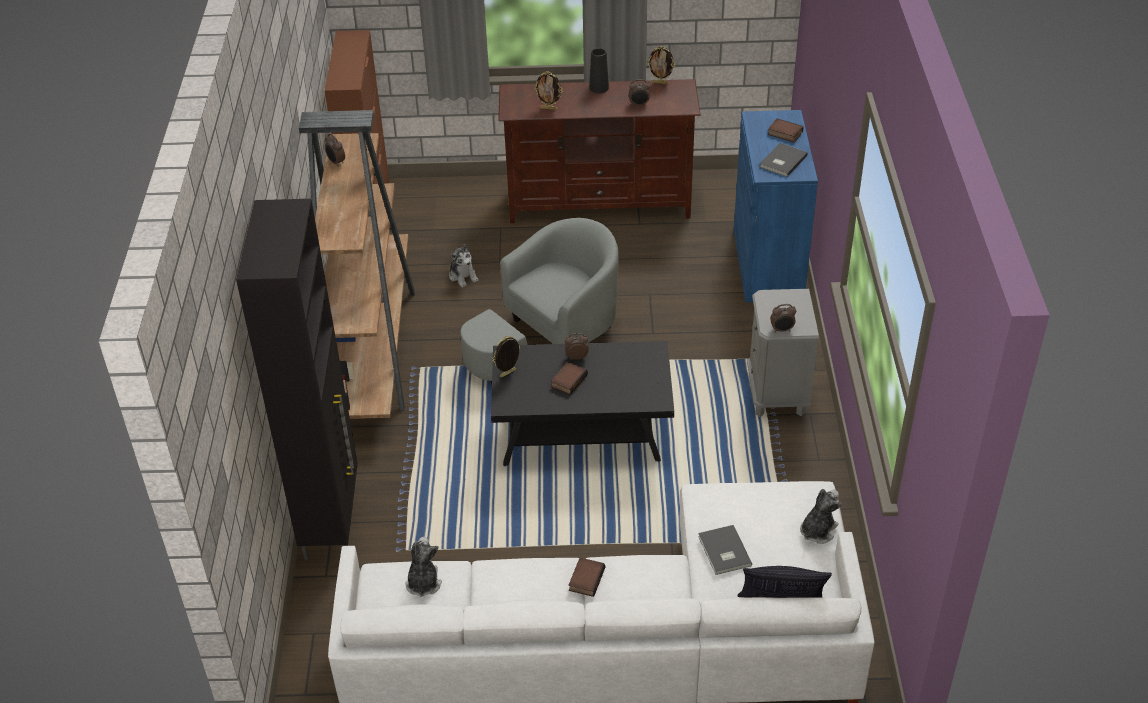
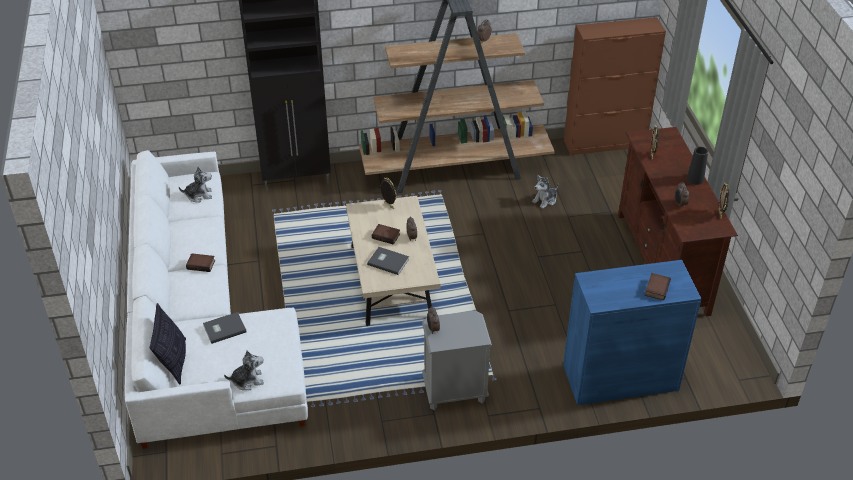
camera: 80 degrees right, 0 degrees up
(549, 335) = (490, 253): grey armchair -> none
(581, 431) = (391, 281): black coffee table -> beige coffee table
(782, 161) = (611, 288): grey book -> grey book (388, 261)
(817, 530) = (247, 380): plush toy -> plush toy turned 45 degrees counterclockwise

